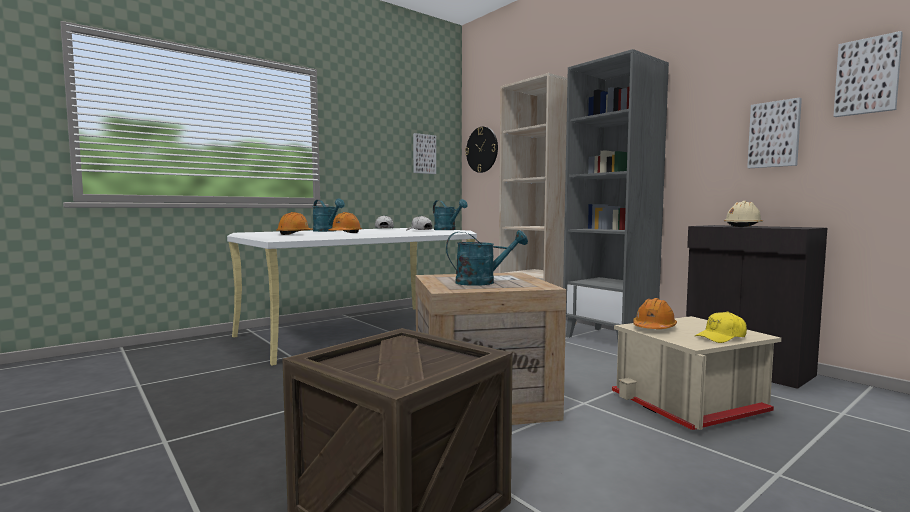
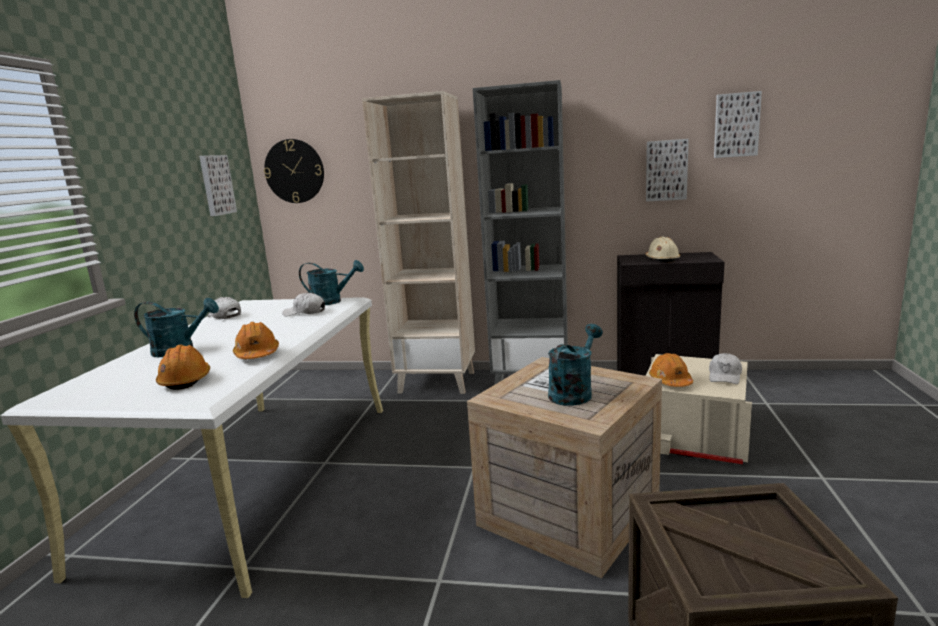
camera: 40 degrees left, 10 degrees up
(721, 337) = (725, 376): yellow cap -> white cap

